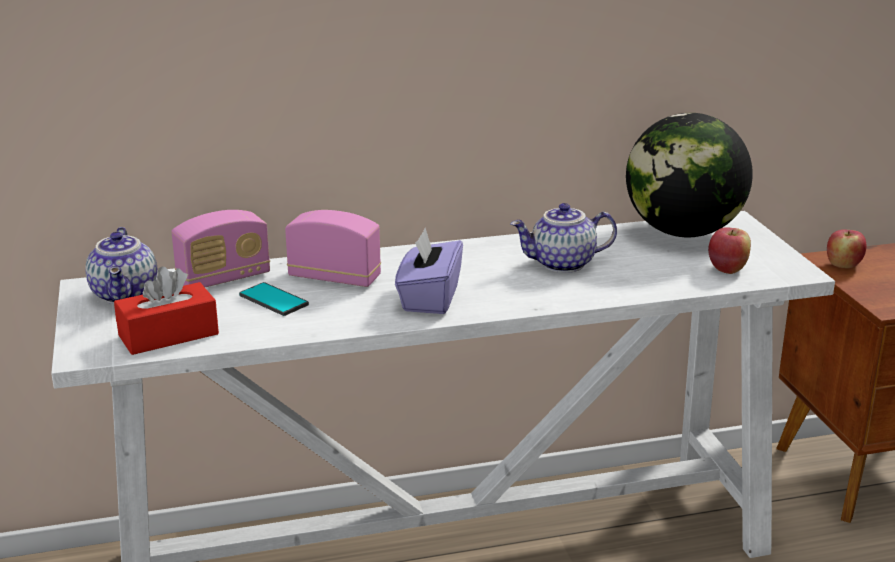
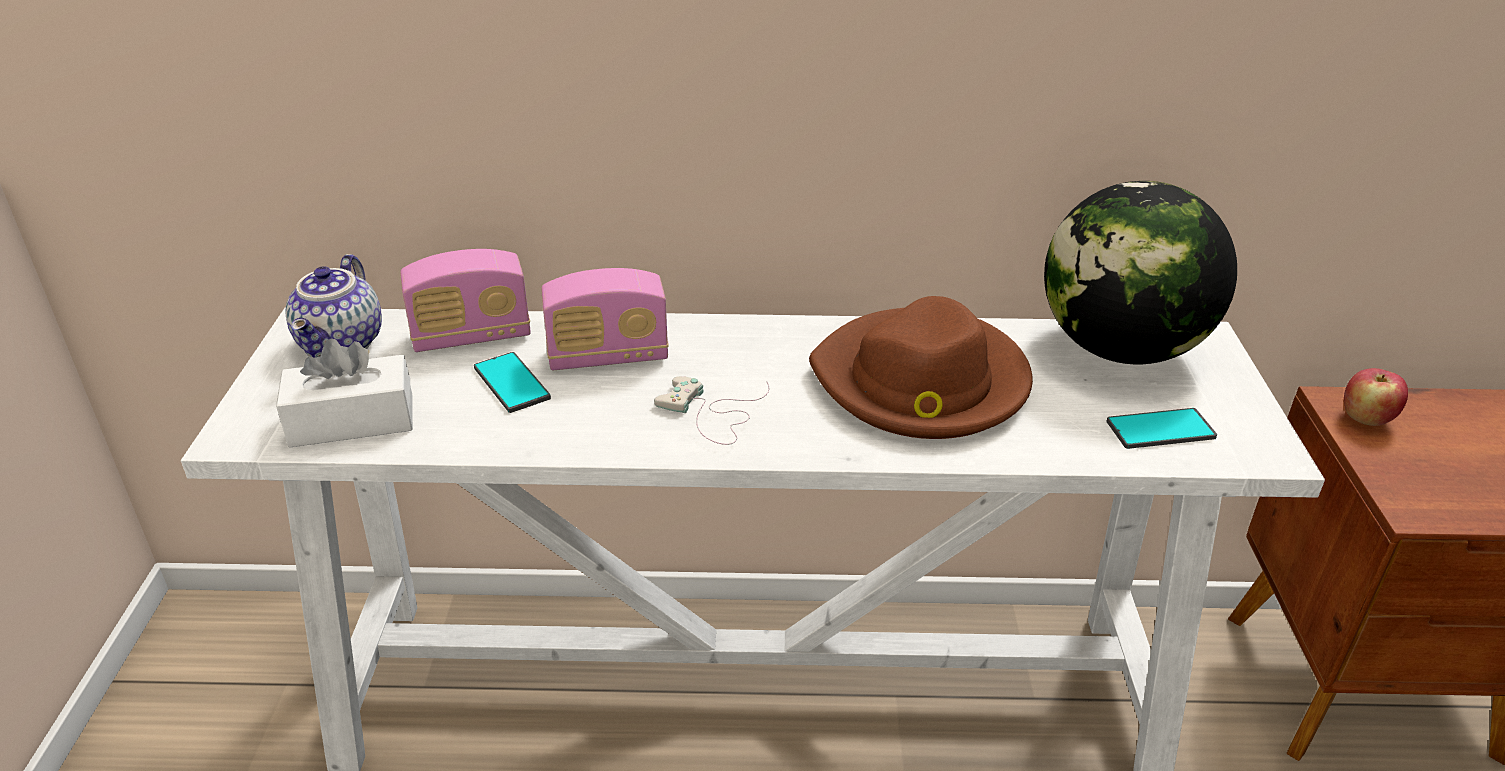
camera: 15 degrees right, 10 degrees up
(168, 335) = (352, 421): red tissue box -> white tissue box
(334, 277) = (608, 357): radio -> radio turned 135 degrees clockwise
(429, 298) = (712, 414): purple tissue box -> white game controller
(562, 264) = (921, 382): teapot -> brown hat
(727, 269) = (1160, 429): apple -> phone

